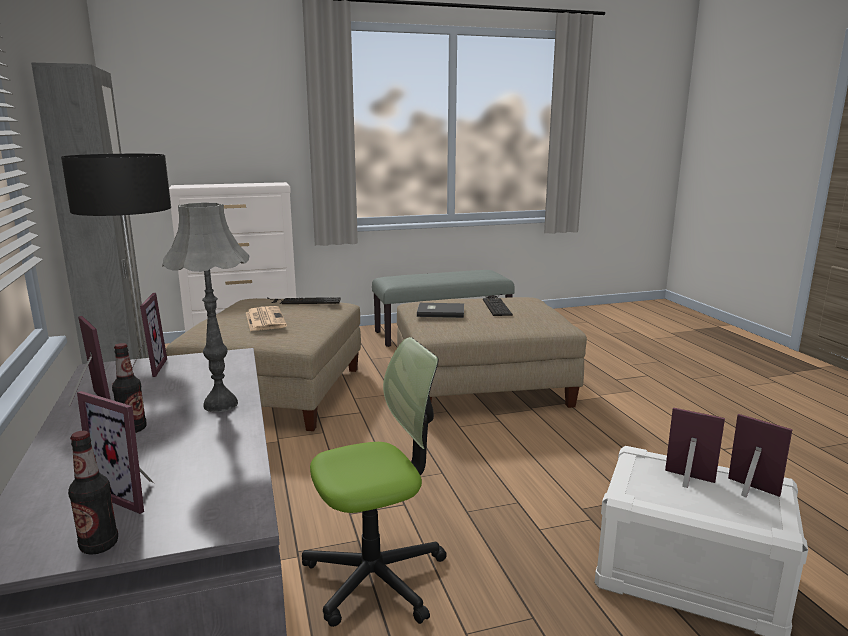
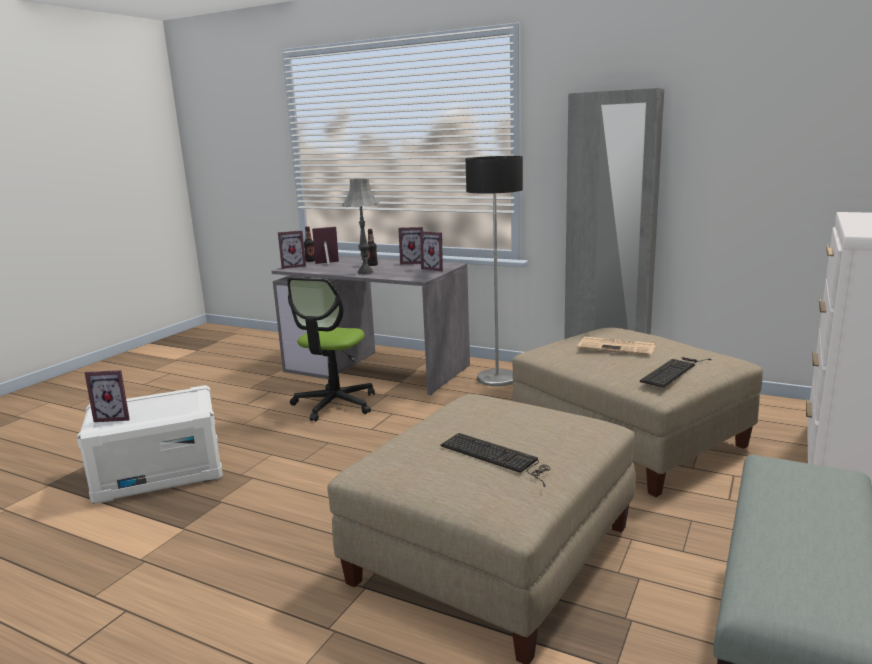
camera: 135 degrees right, 0 degrees up
(440, 312) = (528, 418): grey book -> none
(687, 481) = (158, 410): picture frame -> picture frame (293, 266)

